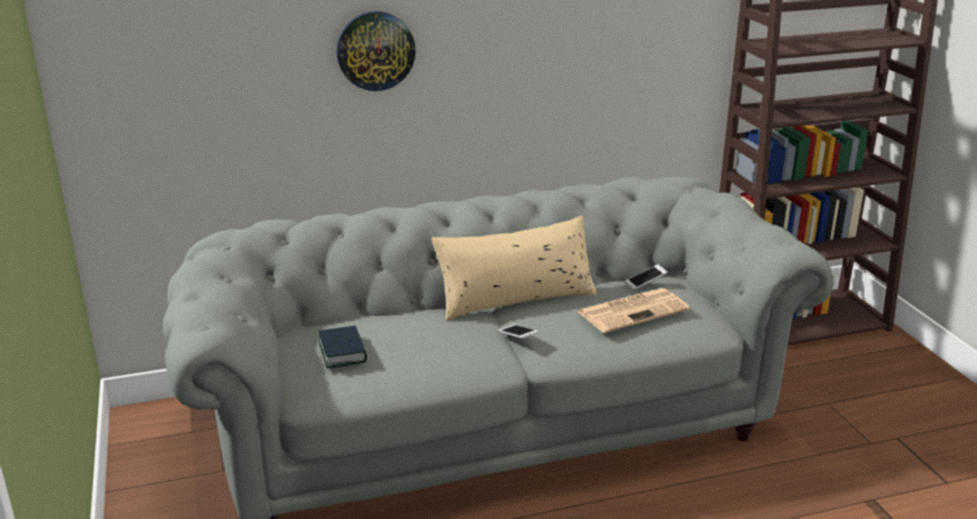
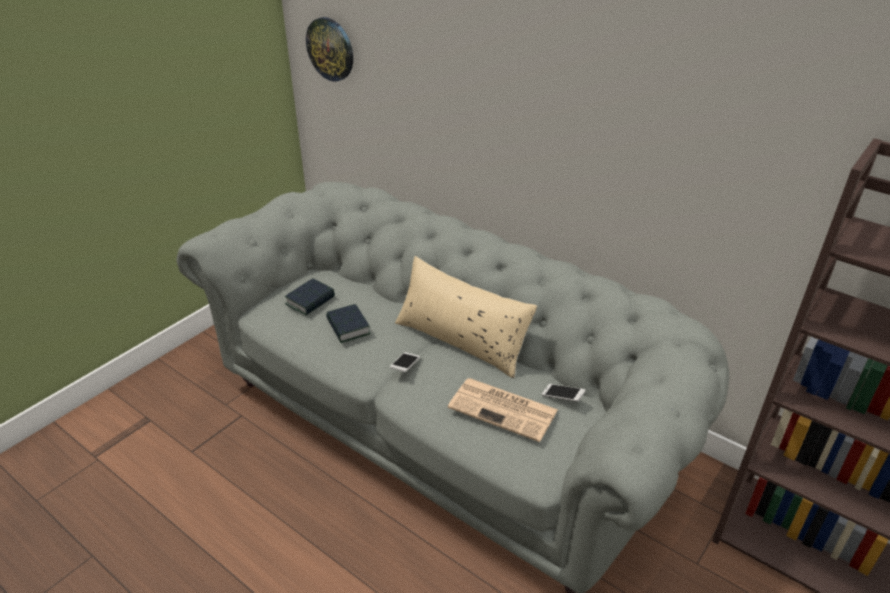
camera: 55 degrees right, 10 degrees up
(375, 51) = (472, 88): wall clock -> wall clock (330, 49)
(421, 345) = (348, 327): none -> book

